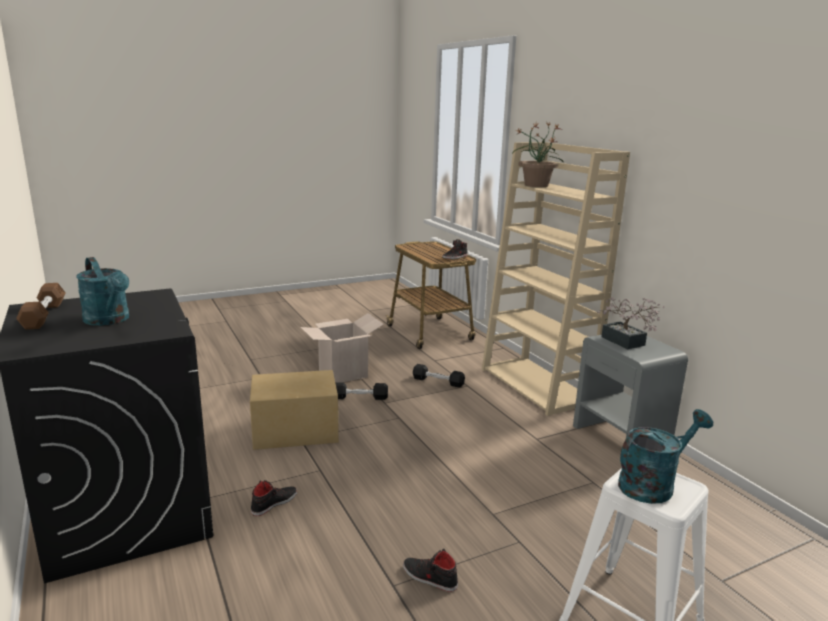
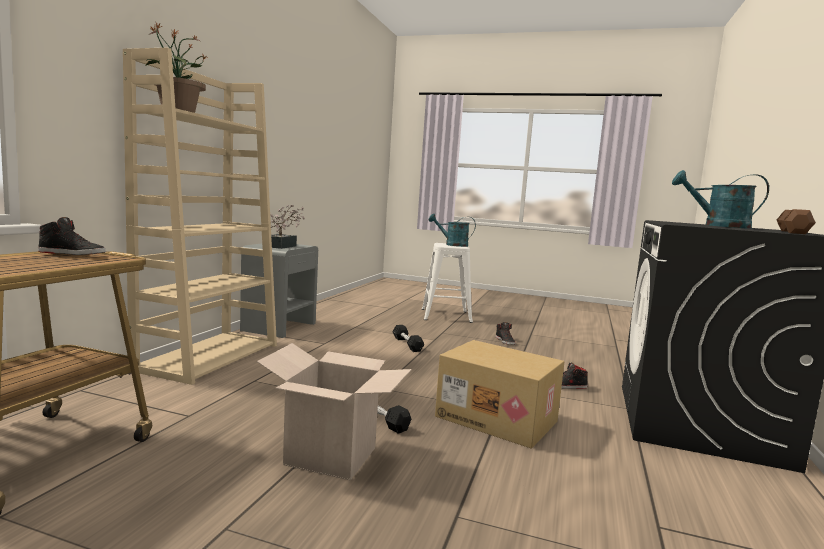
camera: 135 degrees left, 10 degrees down
(110, 320) = (718, 226): turquoise watering can -> turquoise watering can turned 75 degrees counterclockwise
(438, 381) = (264, 395): black dumbbell -> black dumbbell (407, 344)

